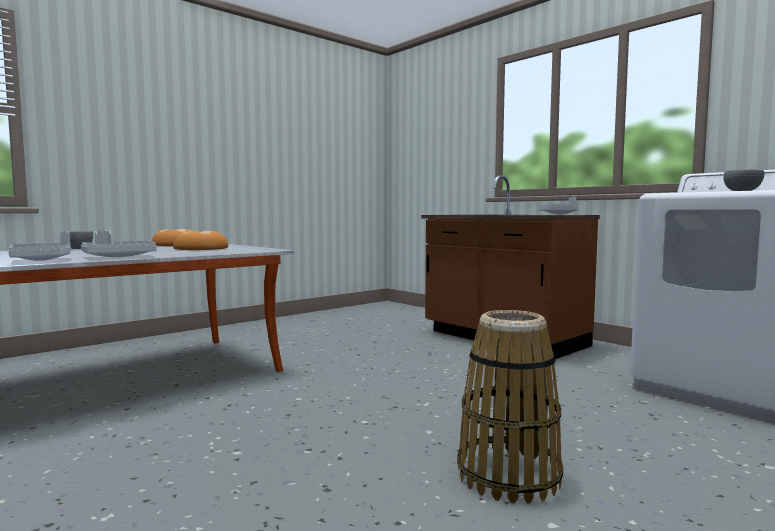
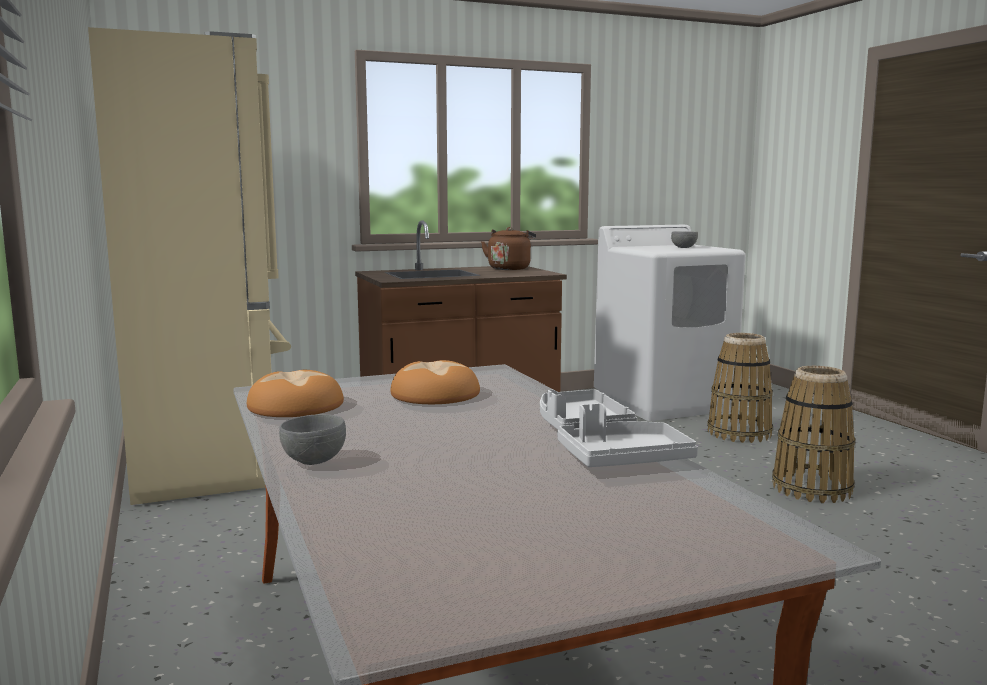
camera: 70 degrees left, 5 degrees up
(365, 313) = (209, 460): none -> beige fridge
(559, 214) = (509, 268): grey tray -> brown kettle
(675, 430) = (739, 433): none -> basket

